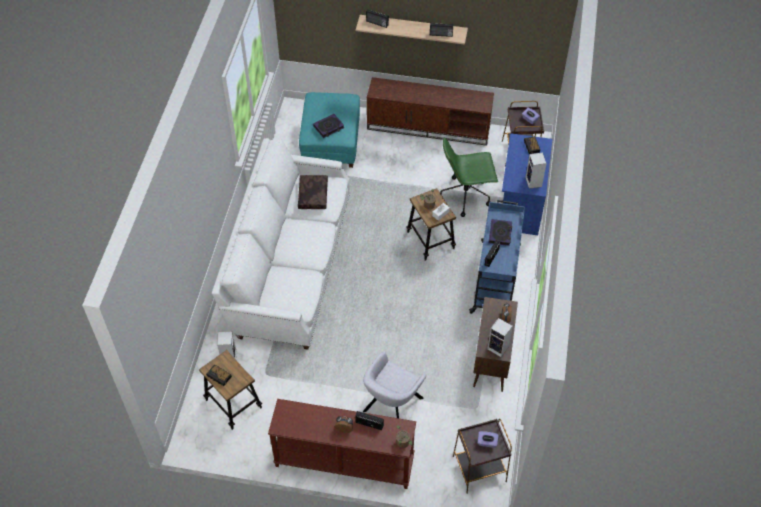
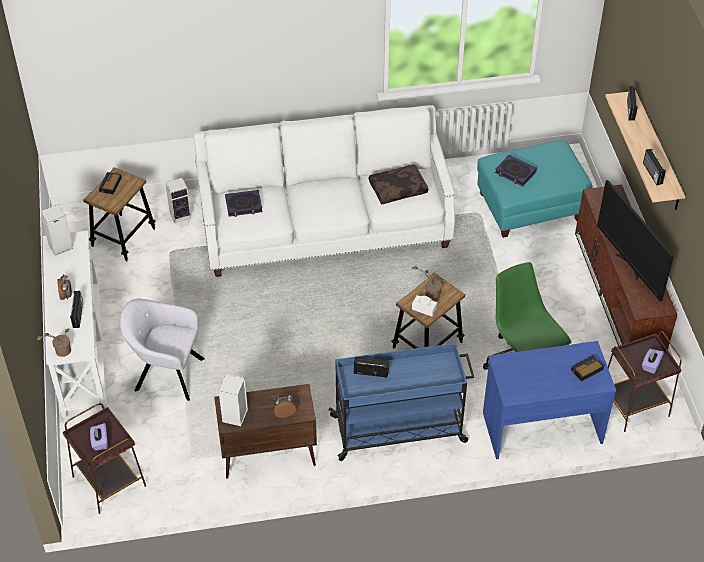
camera: 70 degrees right, 5 degrees down
(344, 462) = (80, 351): brown console table -> white console table
(445, 99) = (629, 265): none -> television
(500, 234) = (414, 372): book -> book (243, 205)
(534, 182) = (521, 387): speaker -> speaker (60, 247)

